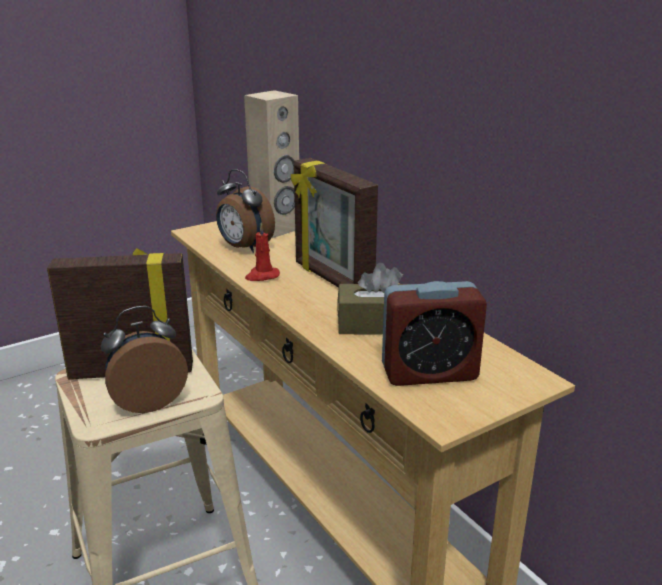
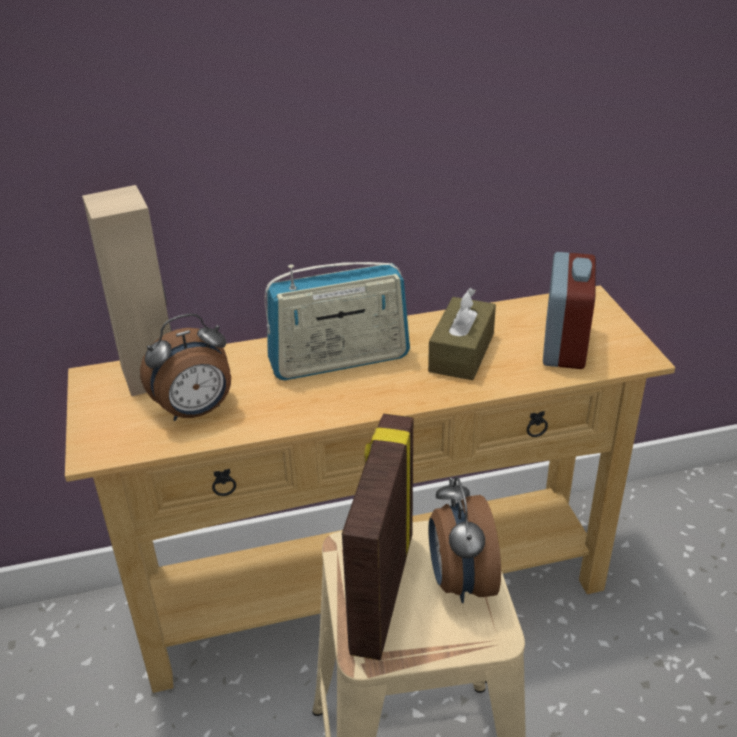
camera: 70 degrees left, 10 degrees up
(262, 276) = (297, 409): red candle -> none
(331, 279) = (339, 360): picture frame -> radio

